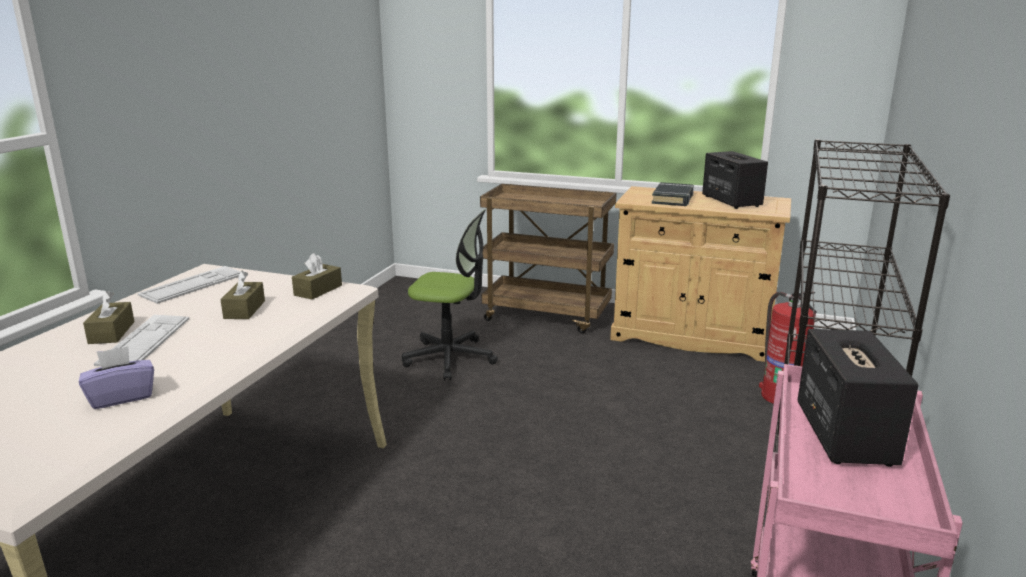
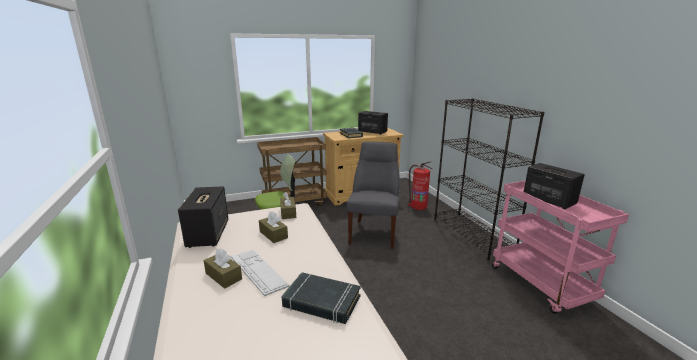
camera: 40 degrees left, 0 degrees up
(121, 397) = (321, 302): purple tissue box -> black book
(193, 285) = (208, 233): keyboard -> speaker
(609, 408) = (374, 232): none -> grey chair

